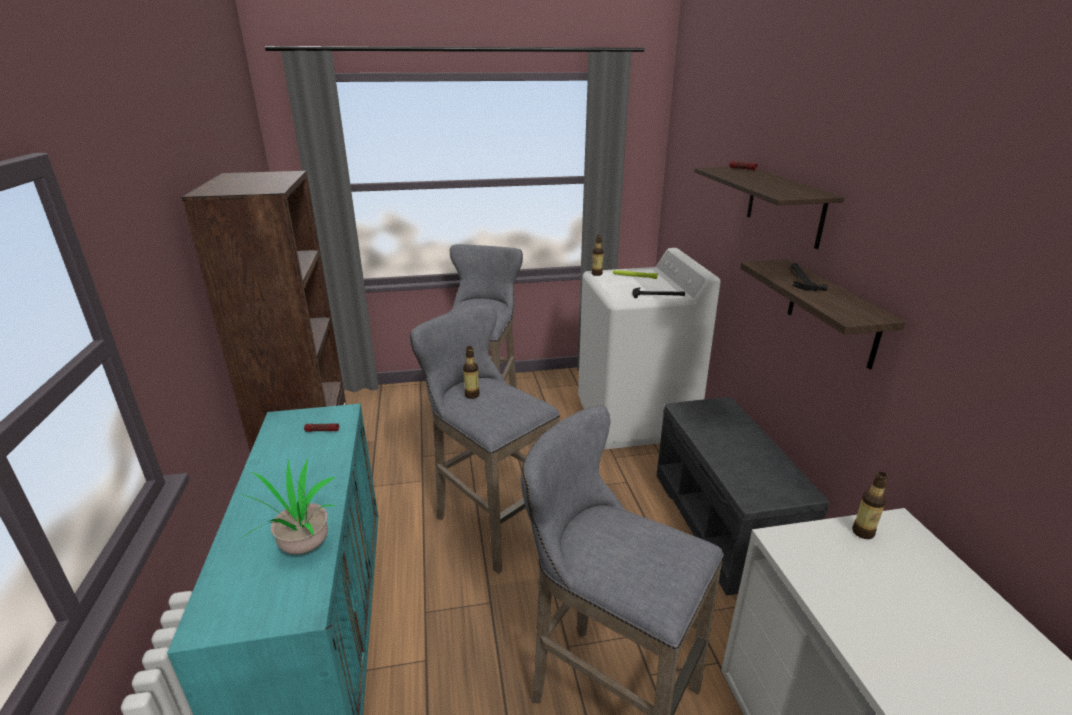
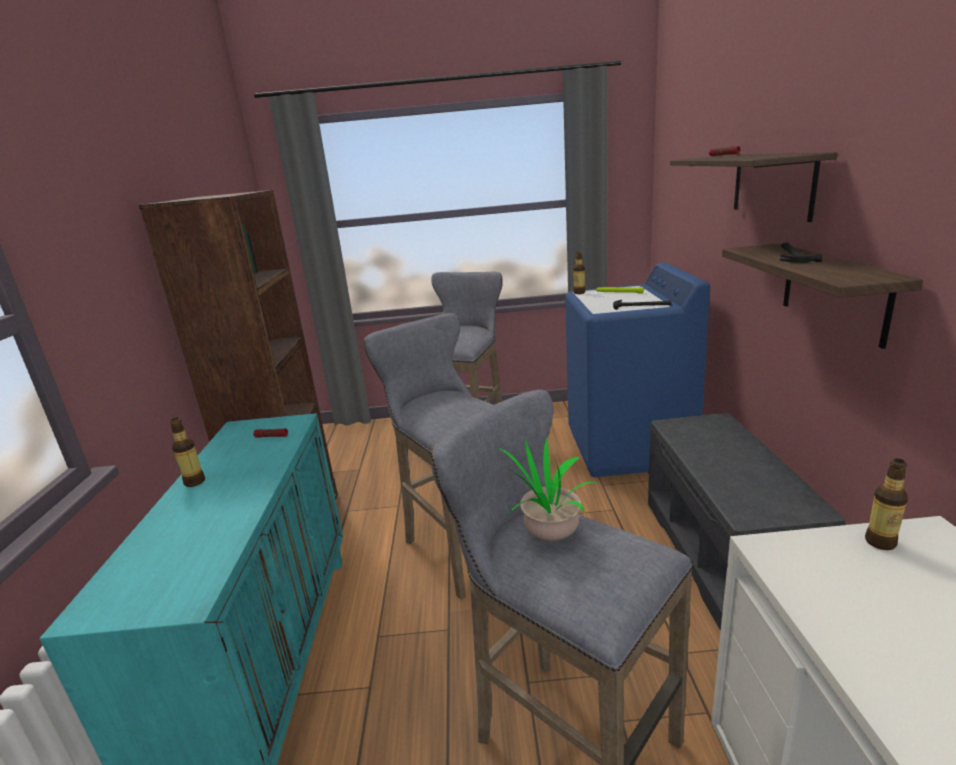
camera: 10 degrees right, 5 degrees down
(301, 547) = (211, 540): potted plant -> potted plant (547, 535)
(472, 395) = (430, 405): bottle -> bottle (194, 482)
(635, 419) = (629, 448): white washing machine -> blue washing machine

